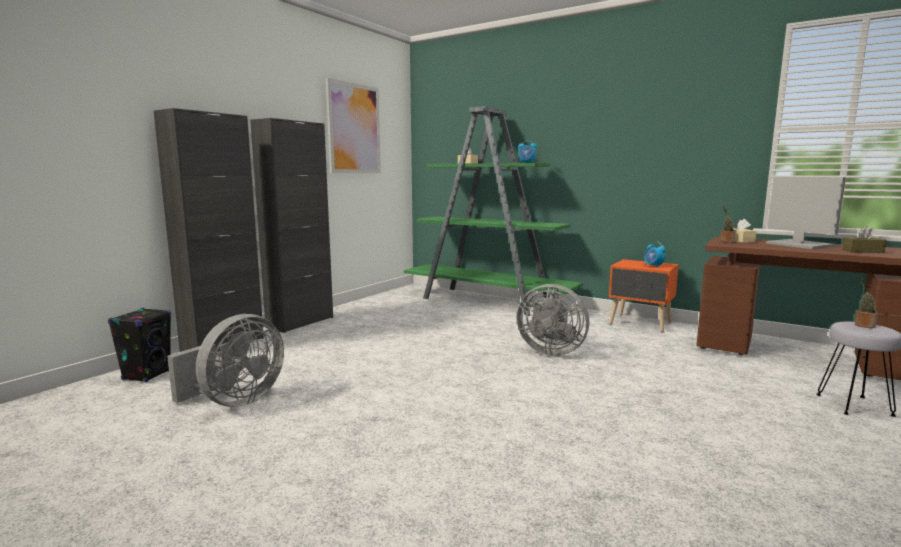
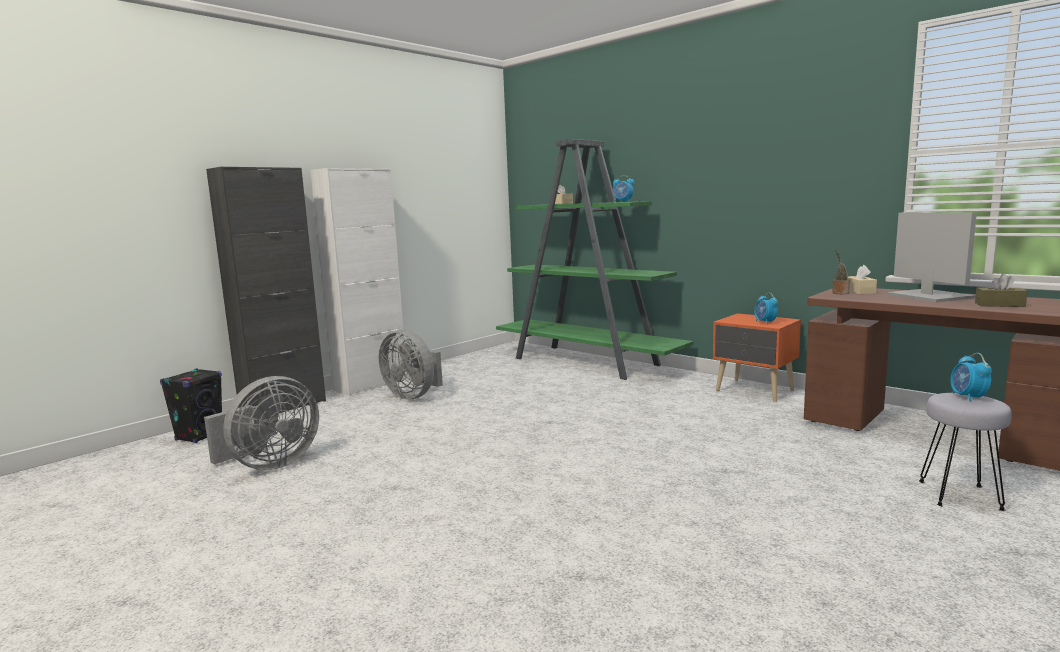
camera: 10 degrees right, 0 degrees up
(300, 322) = (371, 384): black cabinet -> white cabinet
(354, 129) = (434, 170): picture -> none
(550, 351) = (625, 421): grey fan -> grey fan (413, 395)
(863, 325) = (968, 397): potted plant -> alarm clock

